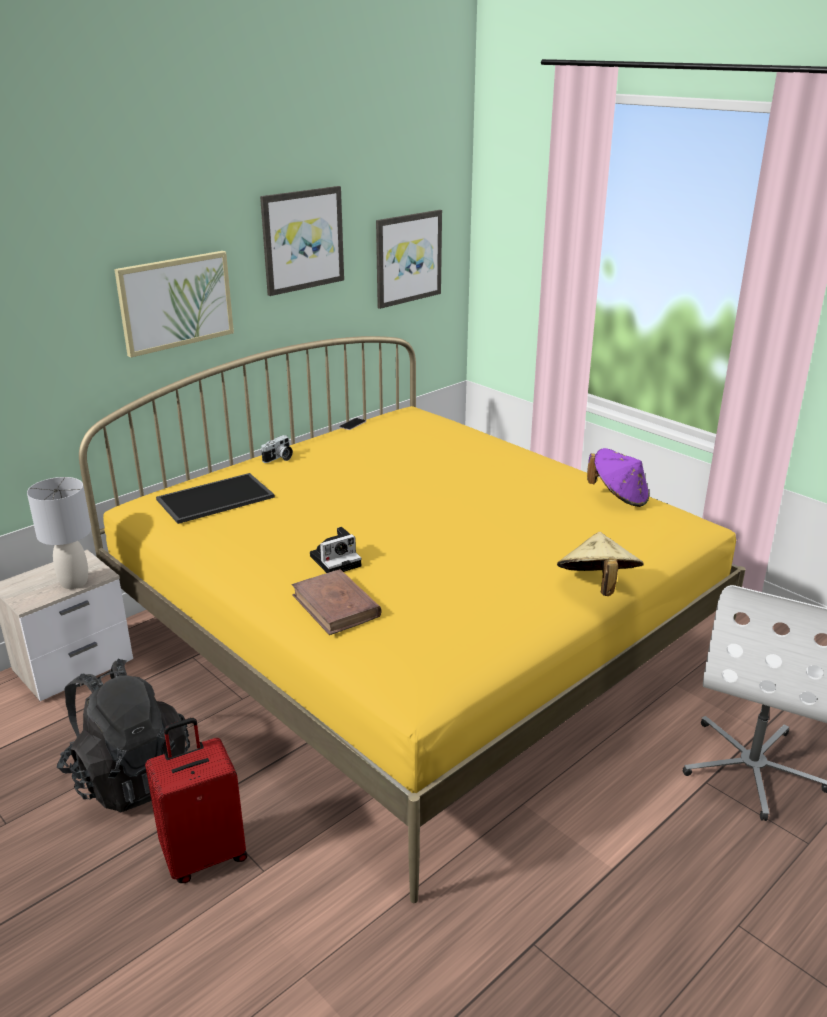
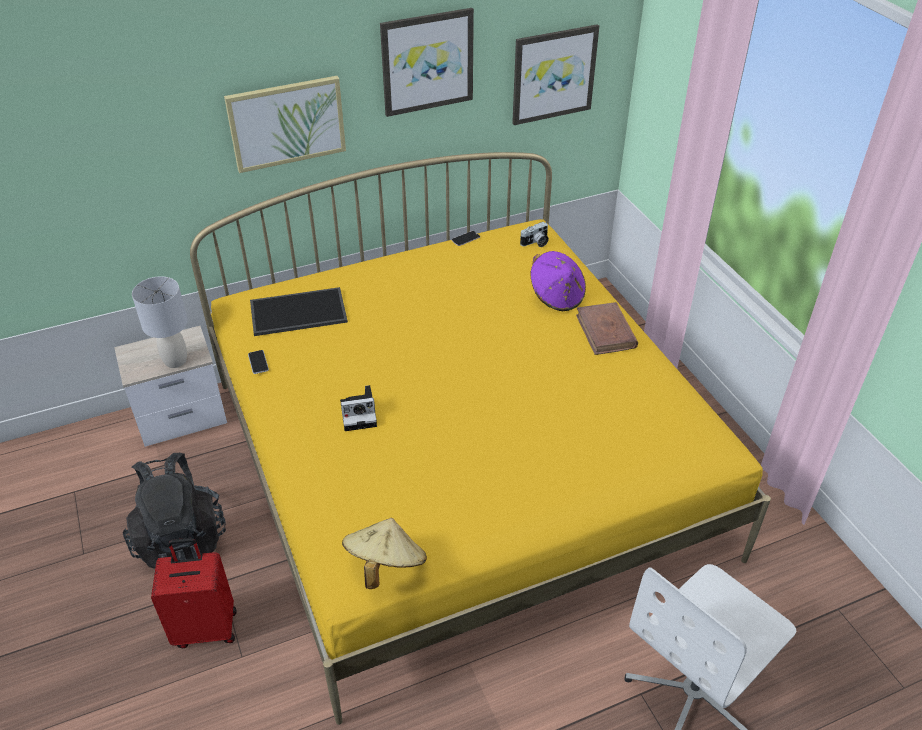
camera: 20 degrees right, 15 degrees up
(195, 543) = (258, 362): none -> phone
(279, 458) = (376, 272): camera -> camera (535, 243)
(336, 606) = (332, 468): brown book -> brown book (606, 331)
(597, 587) = (569, 508): beige hat -> beige hat (385, 565)
(618, 497) = (662, 398): purple hat -> purple hat (556, 296)

